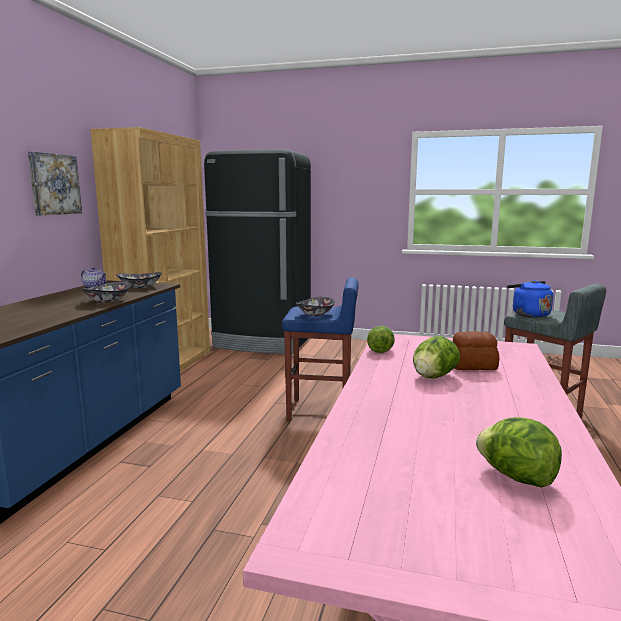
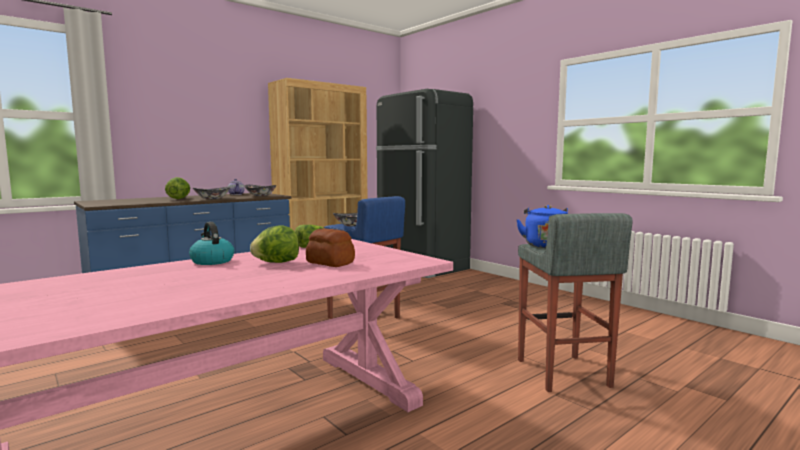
camera: 35 degrees right, 5 degrees down
(54, 184) = (232, 122): picture -> none
(373, 390) = (212, 261): none -> kettle
(516, 477) = (98, 306): lettuce -> lettuce (178, 199)

